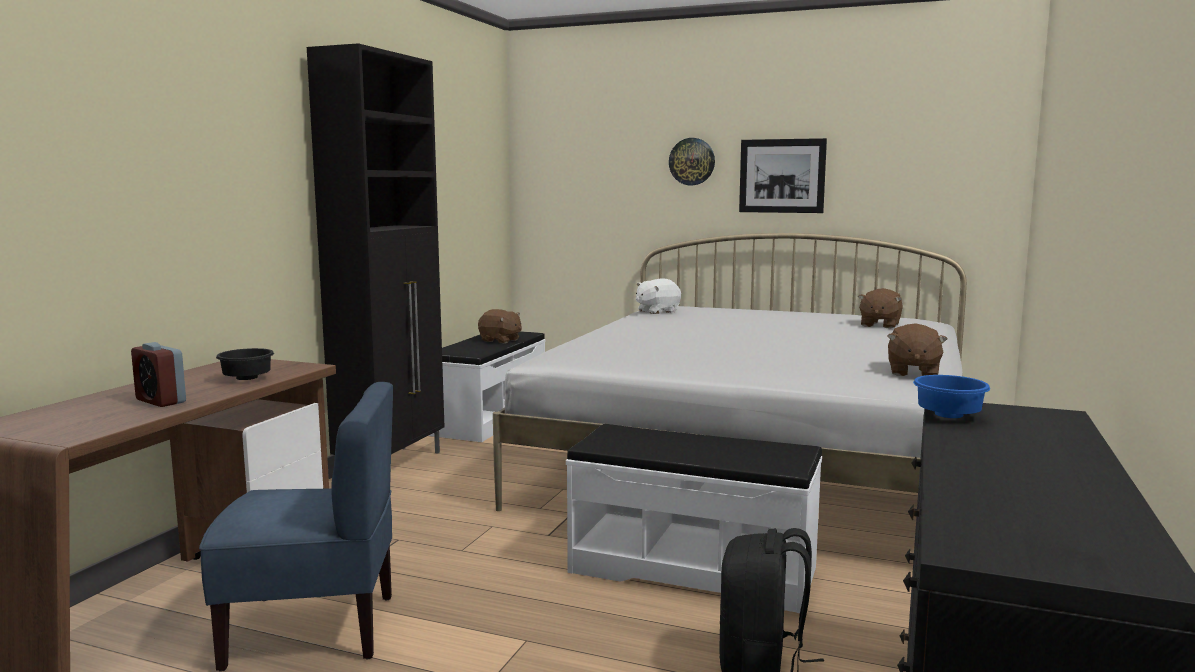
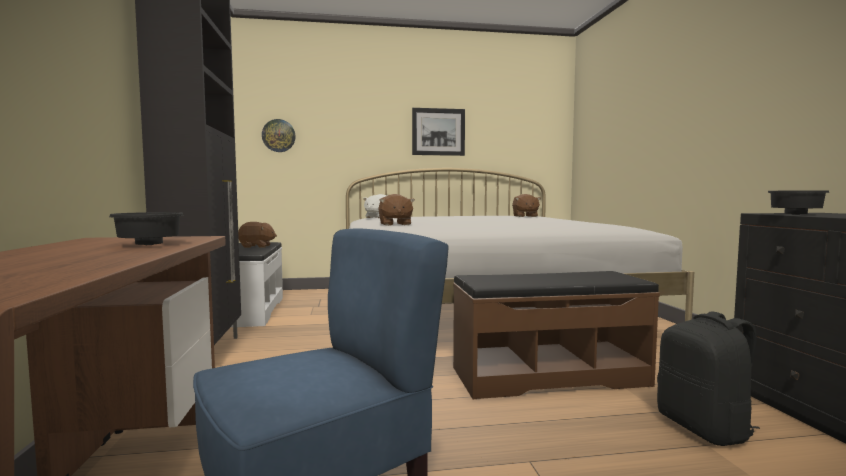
camera: 30 degrees left, 5 degrees down
(161, 401) = (71, 261): alarm clock -> none
(692, 161) = (379, 121): wall clock -> wall clock (278, 135)
(693, 569) = (548, 376): white bench -> brown bench
(912, 372) = (619, 225): brown plush toy -> brown plush toy (395, 224)
(948, 415) = (794, 214): blue bowl -> black bowl

